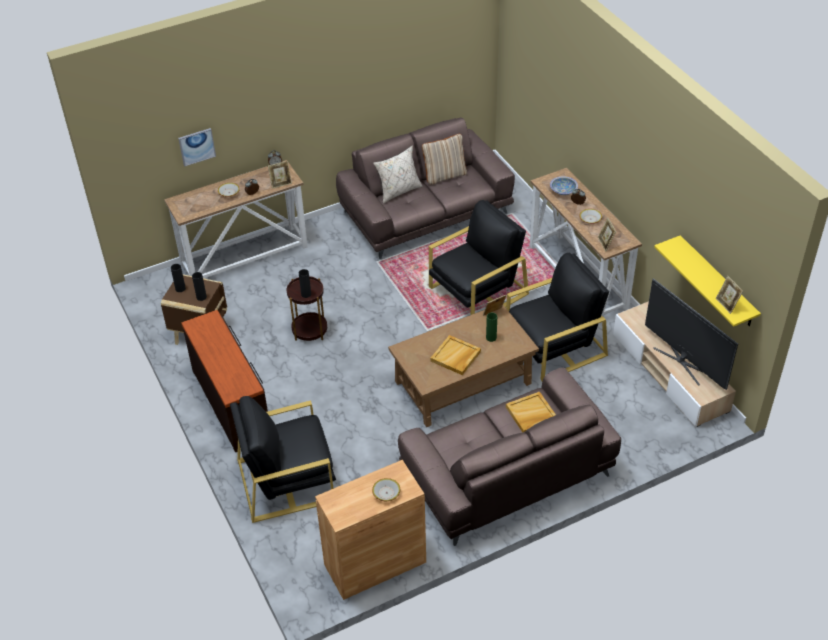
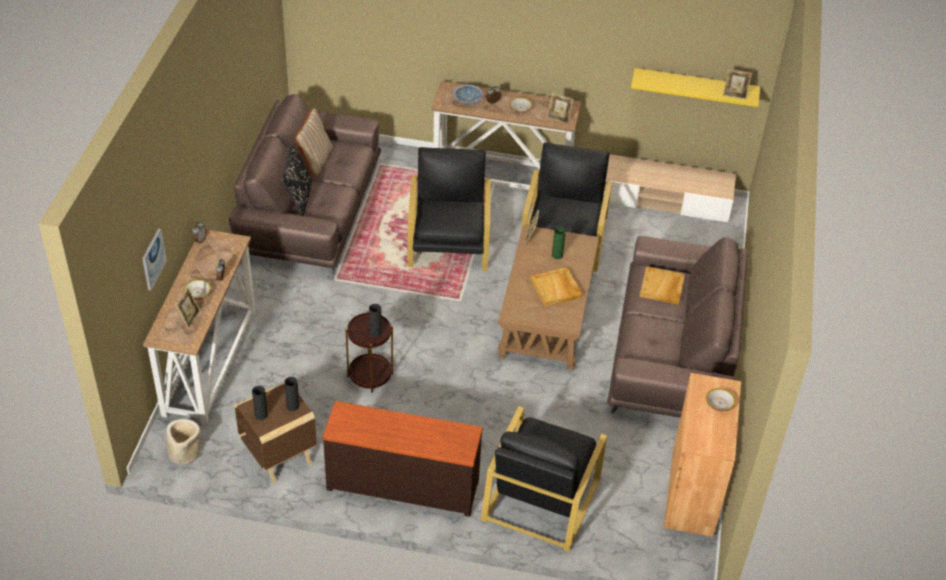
camera: 55 degrees left, 0 degrees up
(162, 293) = (185, 453): none -> beige planter
(281, 183) = (232, 251): picture frame -> picture frame (189, 318)
(398, 191) = (298, 199): beige pillow -> black pillow
(683, 361) = (679, 178): television -> none

